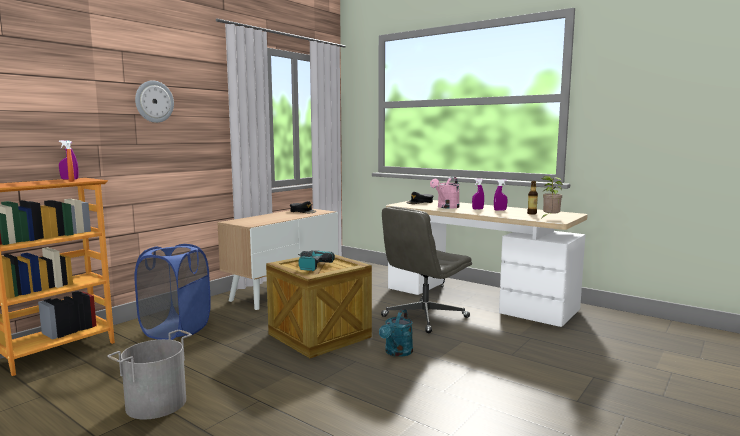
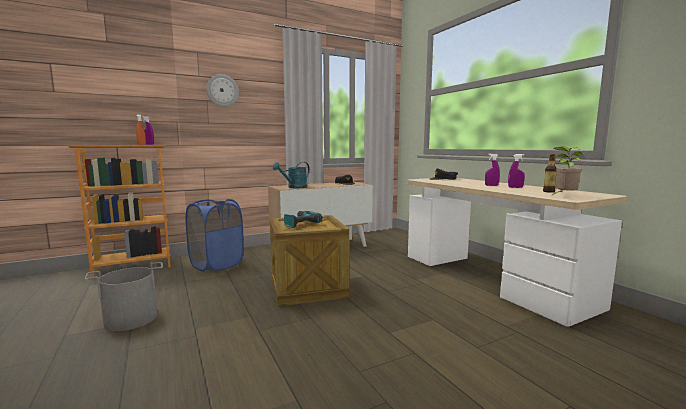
camera: 25 degrees right, 0 degrees up
(397, 353) = (356, 317): turquoise watering can -> turquoise watering can (294, 187)
(424, 317) = (417, 288): grey office chair -> none
(446, 207) = (461, 183): pink watering can -> none

